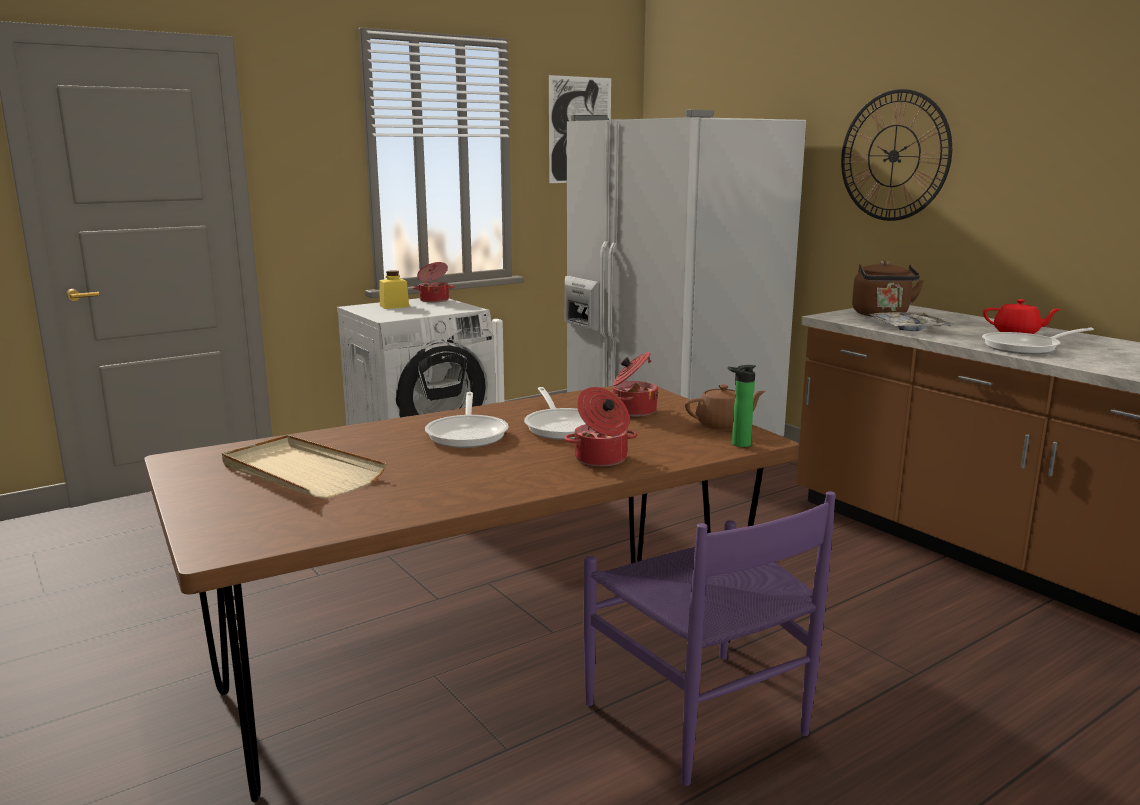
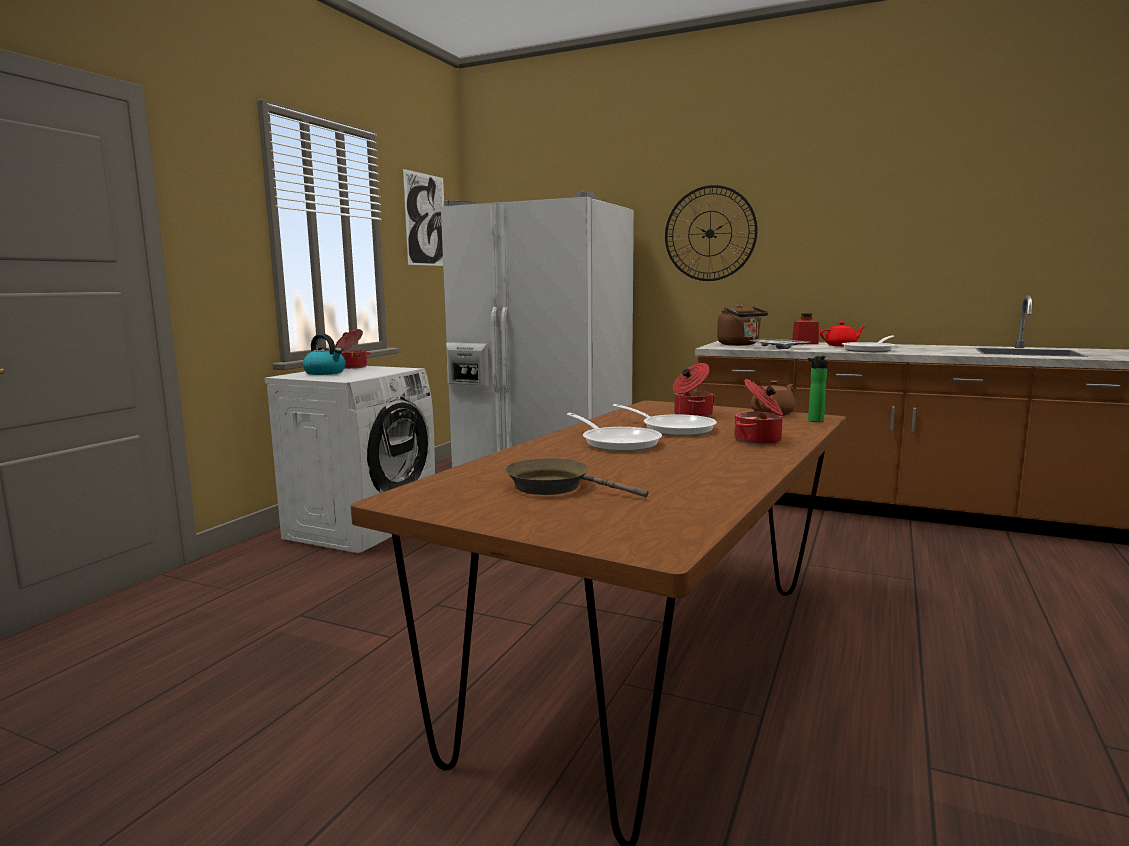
camera: 30 degrees left, 5 degrees down
(300, 472) = (555, 487): beige tray -> brown frying pan
(394, 306) = (325, 373): yellow jar -> kettle
(701, 718) = (848, 646): purple chair -> none
(981, 322) = (805, 343): none -> red jar

